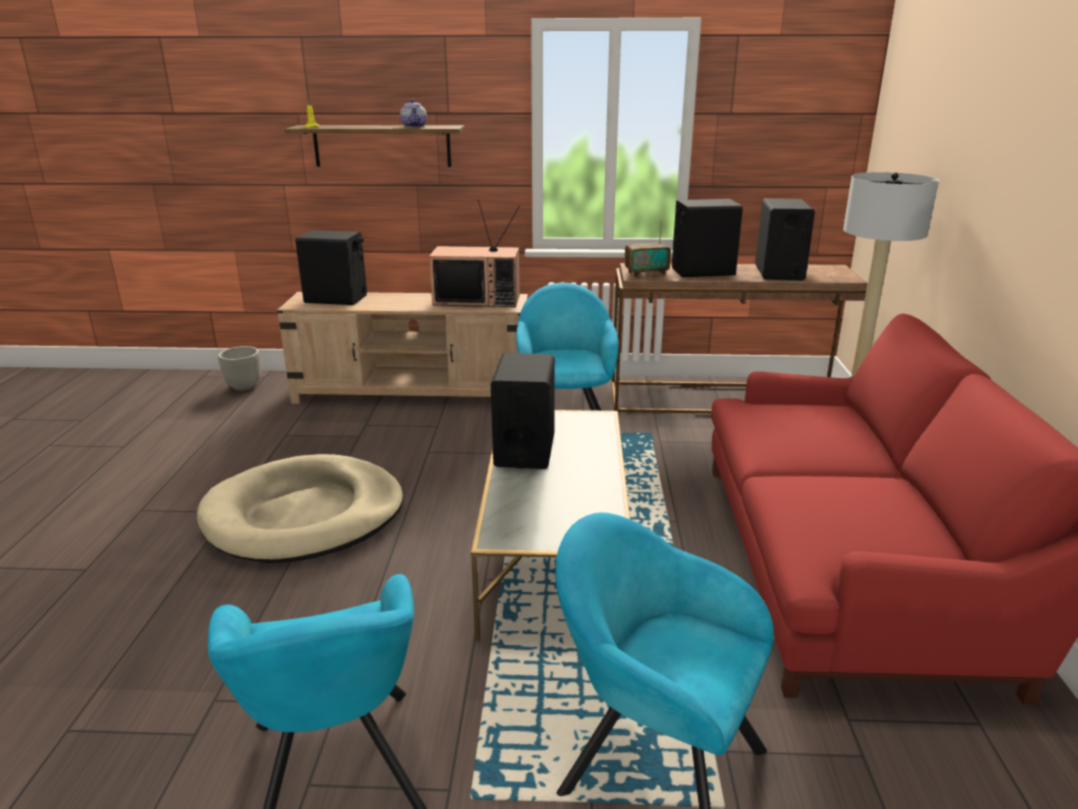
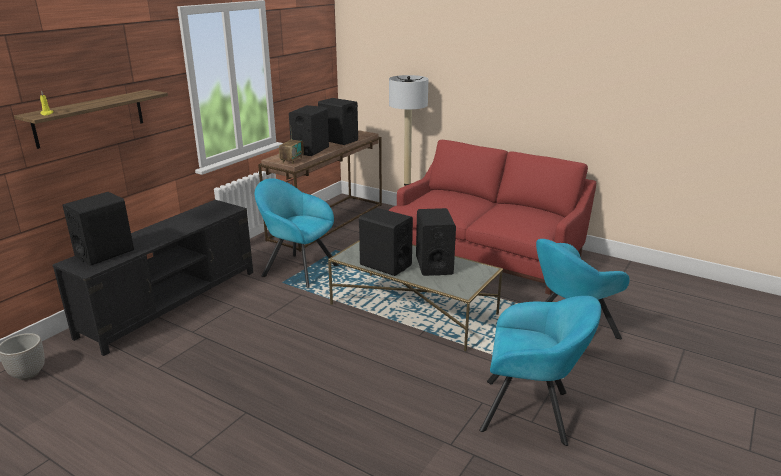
camera: 60 degrees left, 0 degrees up
(304, 515) = (288, 380): beige dog bed -> none
(413, 393) = (172, 302): beige tv stand -> black tv stand
(414, 126) = (125, 97): teapot -> none
(478, 299) = (200, 213): television -> none
(568, 487) = (434, 265): none -> black speaker

